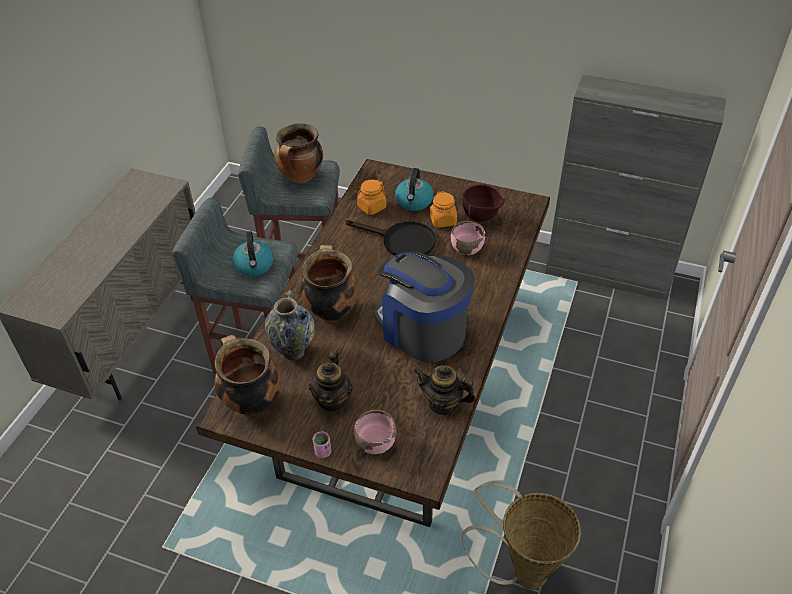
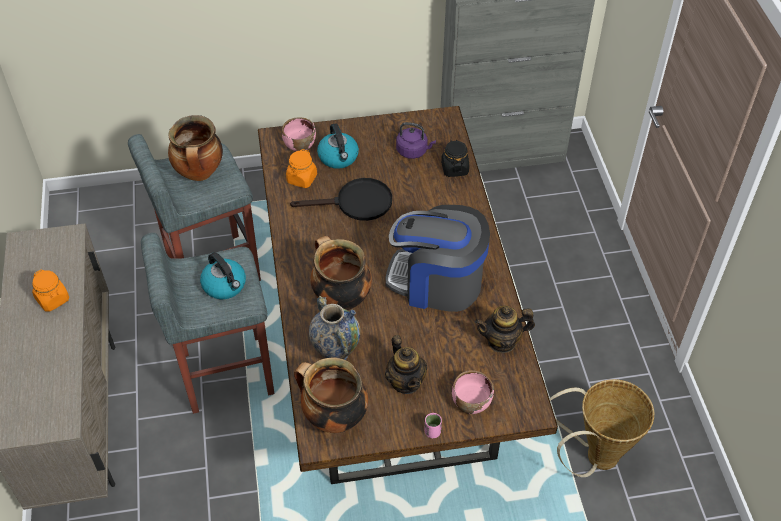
camera: 30 degrees left, 5 degrees up
(443, 220) = (379, 166): orange jar -> orange jar (53, 299)
(466, 248) = (420, 187): pink bowl -> pink bowl (299, 145)
(481, 219) = (413, 151): brown bowl -> purple kettle
(507, 245) = (454, 168): none -> black jar

